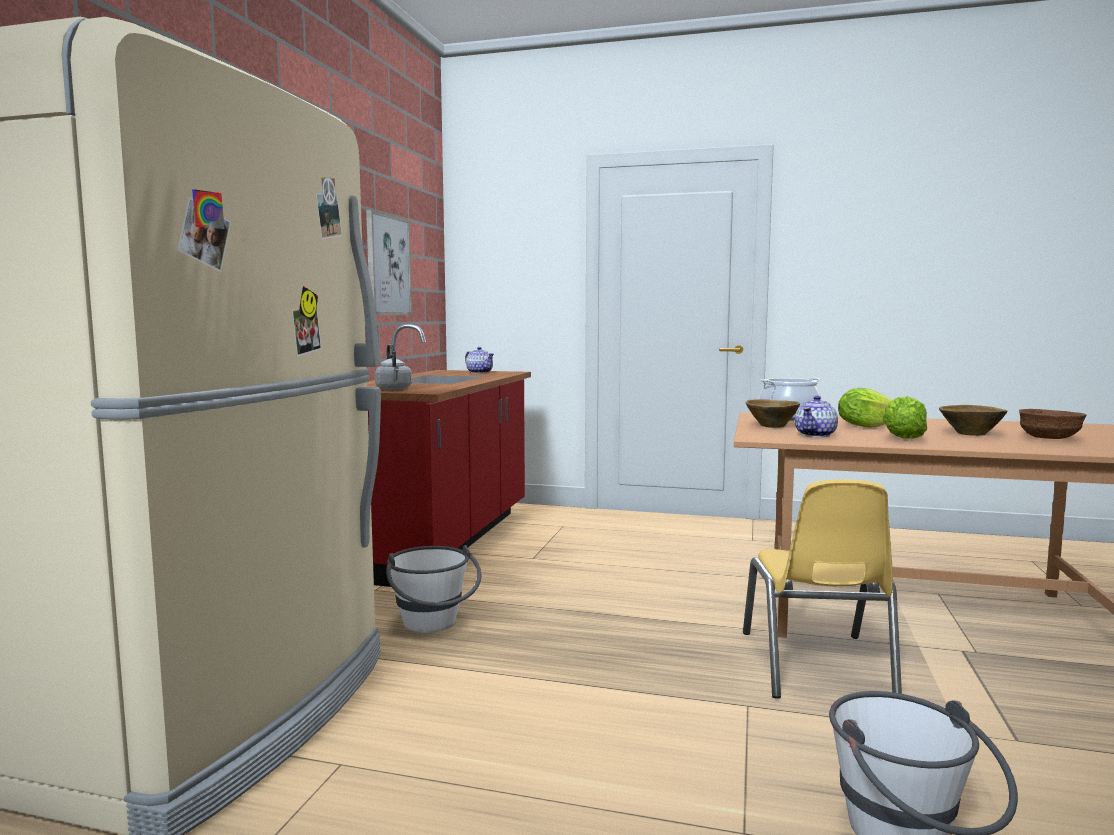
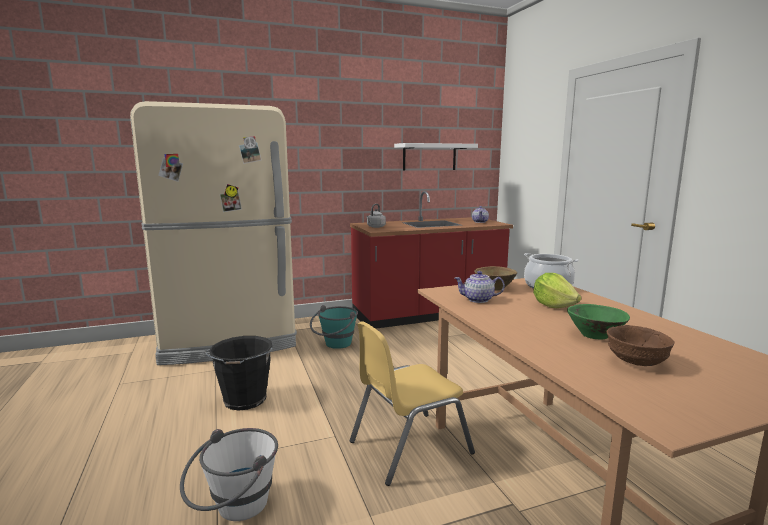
camera: 55 degrees right, 5 degrees up
(387, 265) = (429, 157): picture -> white shelf
(433, 626) = (335, 345): white bucket -> turquoise bucket
(539, 757) = (244, 400): none -> black bucket
(903, 438) = (515, 319): lettuce -> none
(971, 433) = (595, 335): brown bowl -> green bowl

